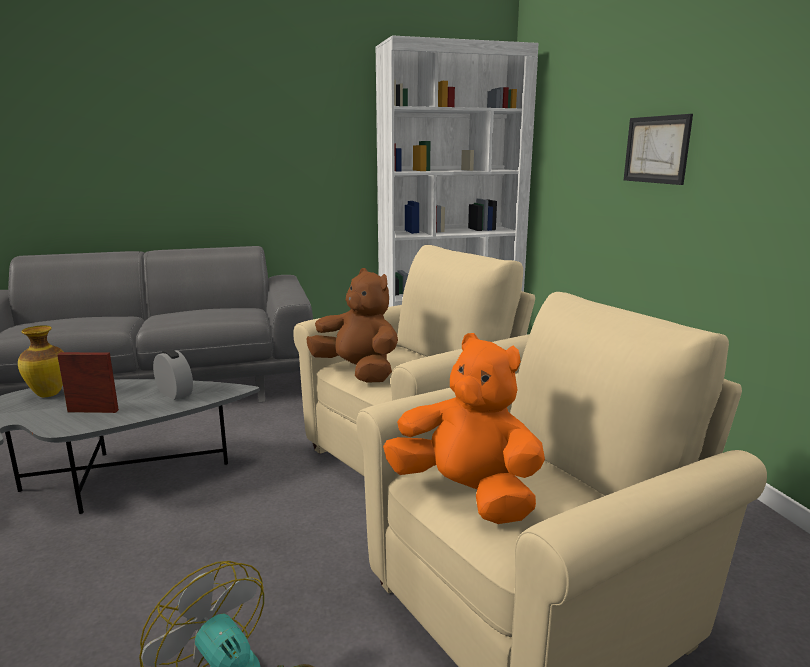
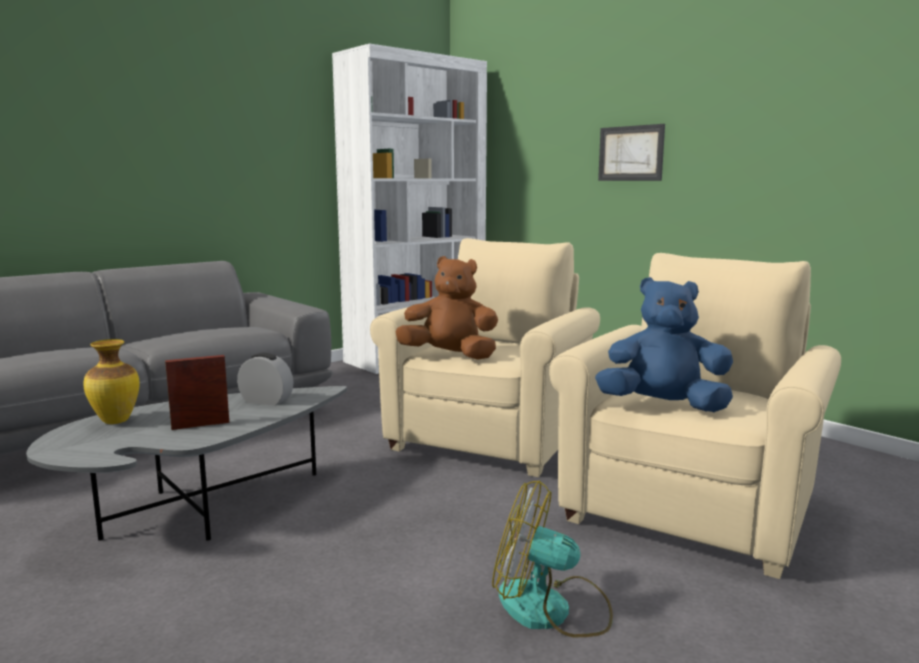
camera: 25 degrees left, 5 degrees down
(466, 494) = (663, 406): orange plush toy -> blue plush toy

